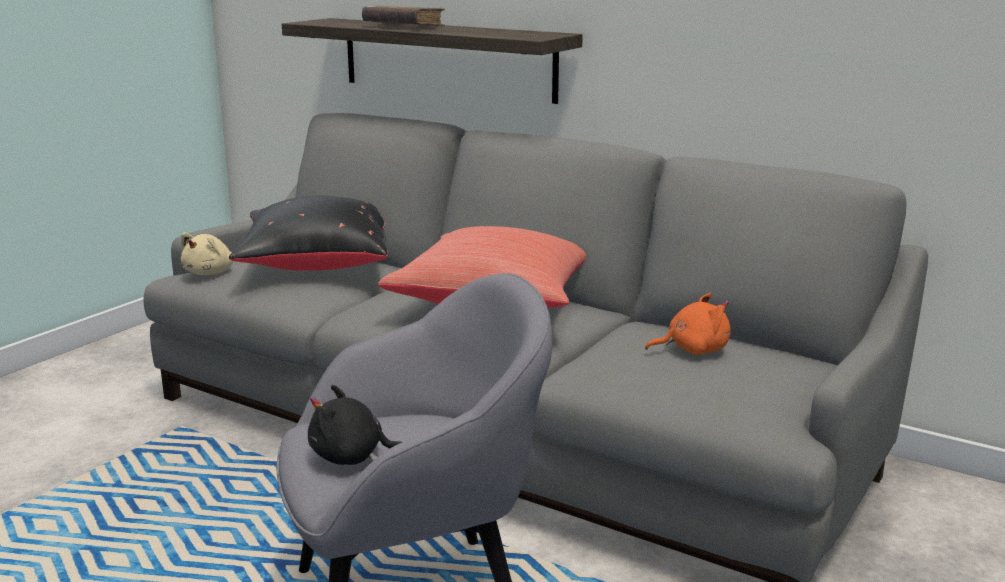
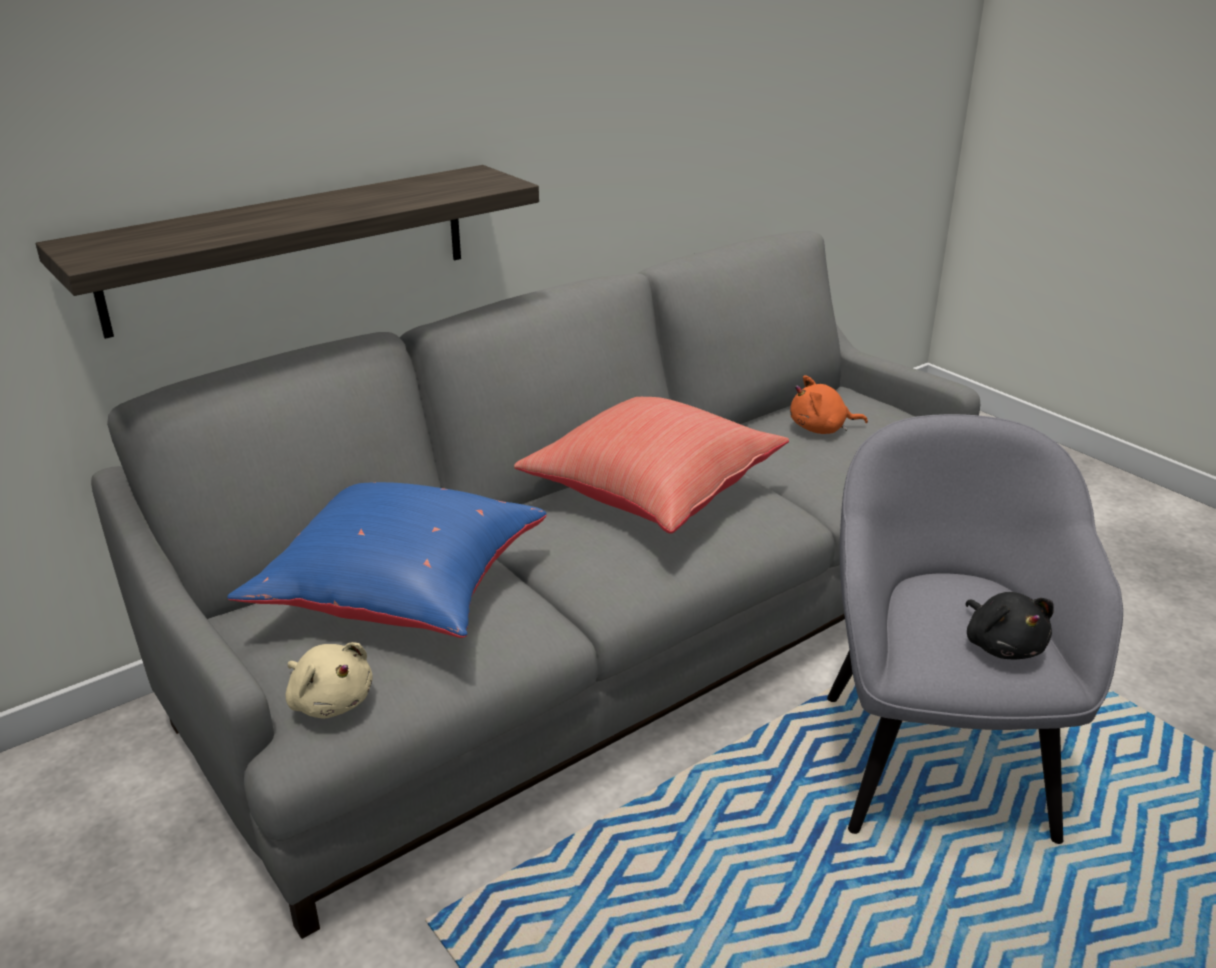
camera: 70 degrees left, 10 degrees up
(316, 264) = (399, 594): black pillow -> blue pillow
(352, 457) = (1002, 645): black plush toy -> black plush toy turned 45 degrees counterclockwise
(403, 27) = (281, 218): brown book -> none
(693, 350) = (821, 429): orange plush toy -> orange plush toy turned 105 degrees counterclockwise

